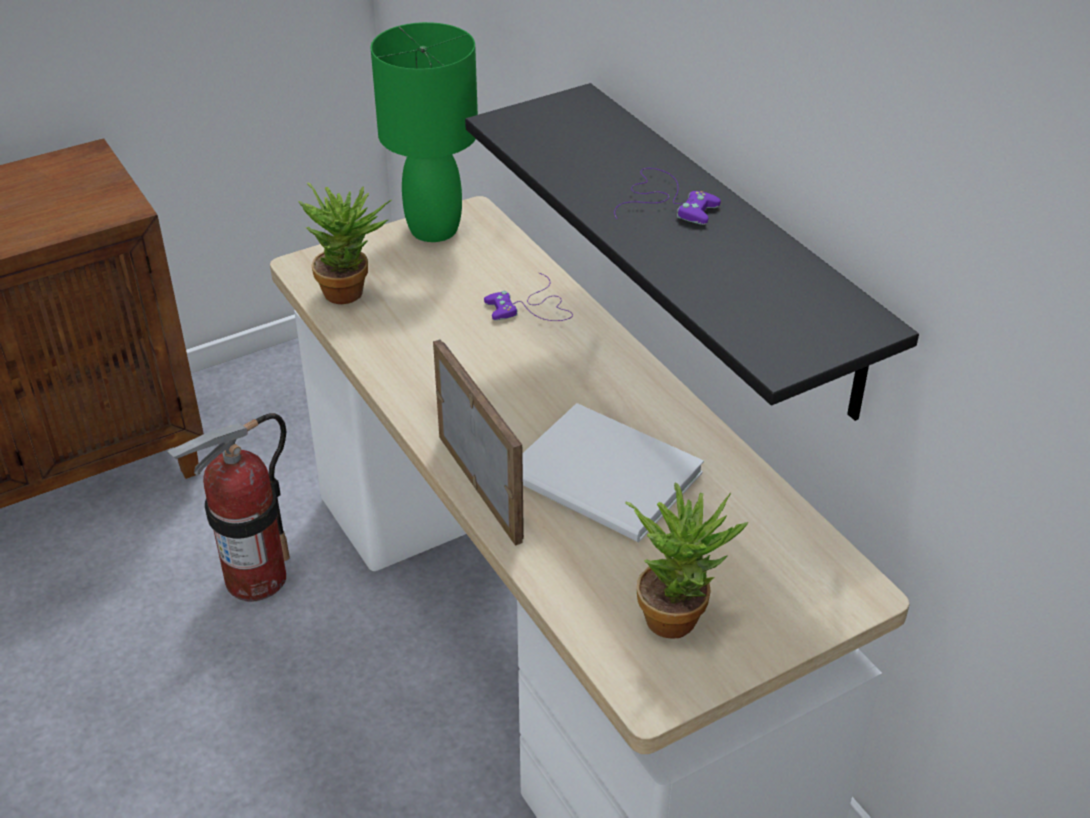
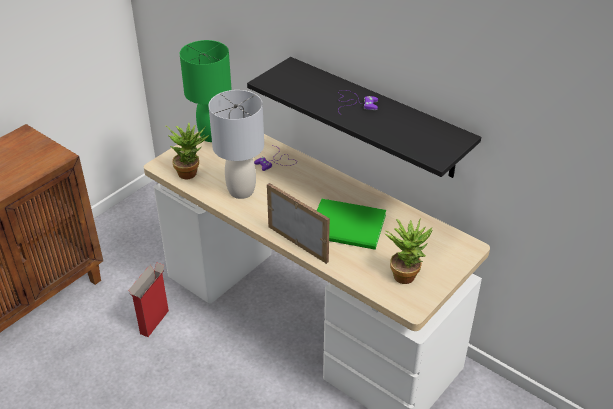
camera: 20 degrees left, 0 degrees up
(255, 578) = (155, 321): fire extinguisher -> cardboard box
(428, 350) = (241, 191): none -> grey table lamp
(607, 480) = (349, 228): white book -> green book

